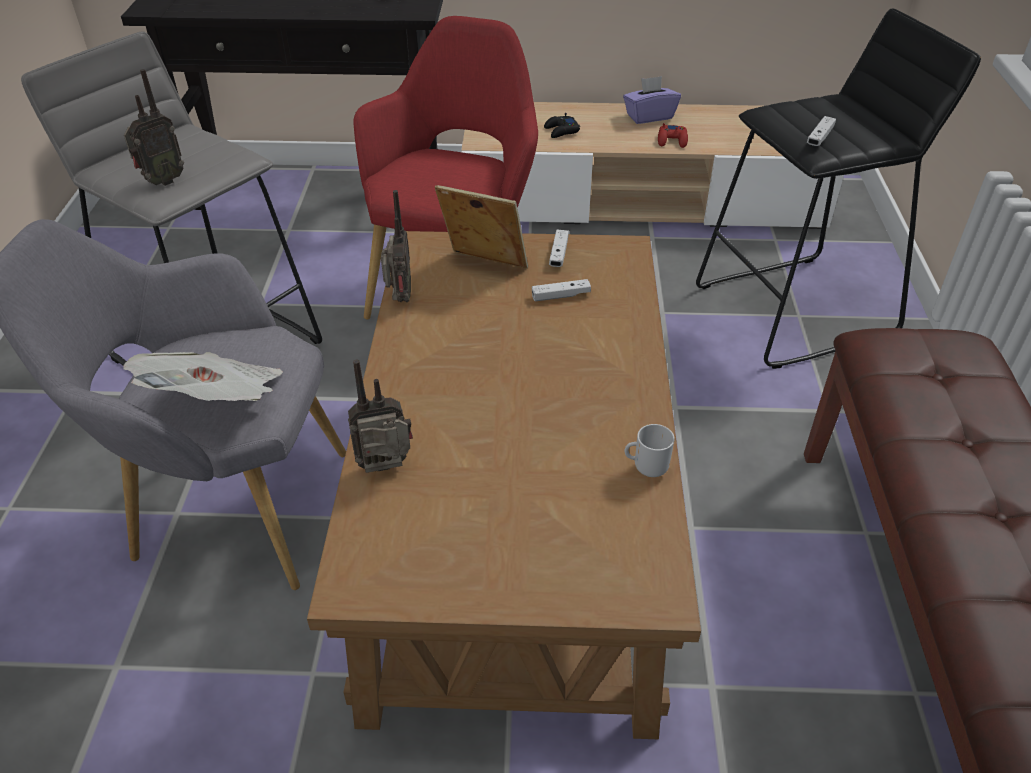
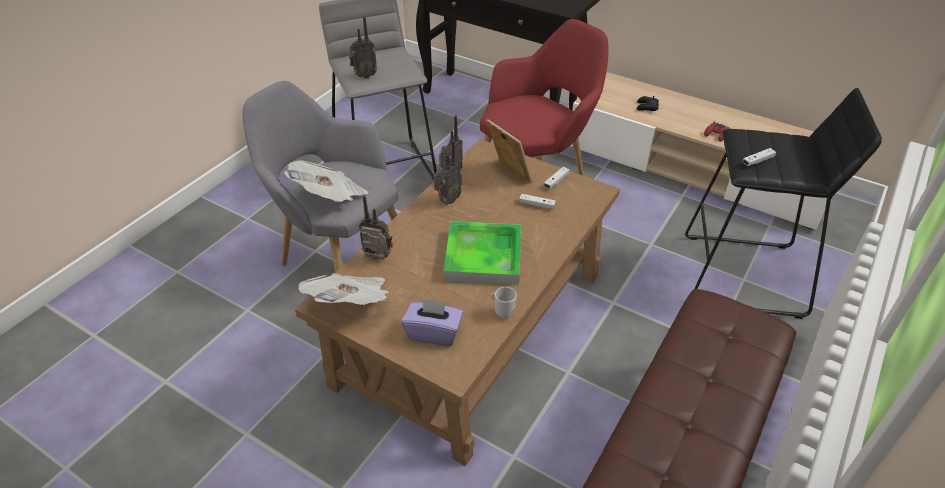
camera: 30 degrees right, 0 degrees up
(401, 563) = (351, 304): none -> newspaper
(424, 336) = (447, 201): none -> radio
(549, 399) = (483, 257): none -> tray
(649, 116) = (714, 114): purple tissue box -> purple tissue box (434, 333)

